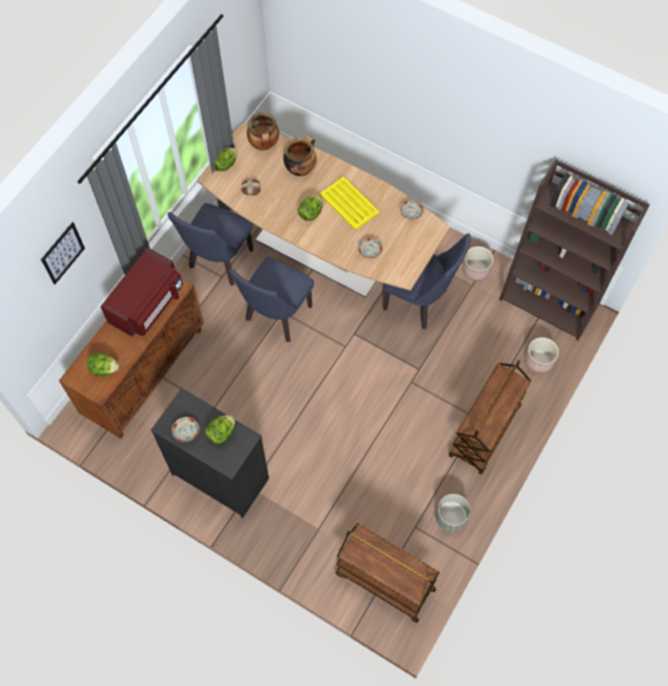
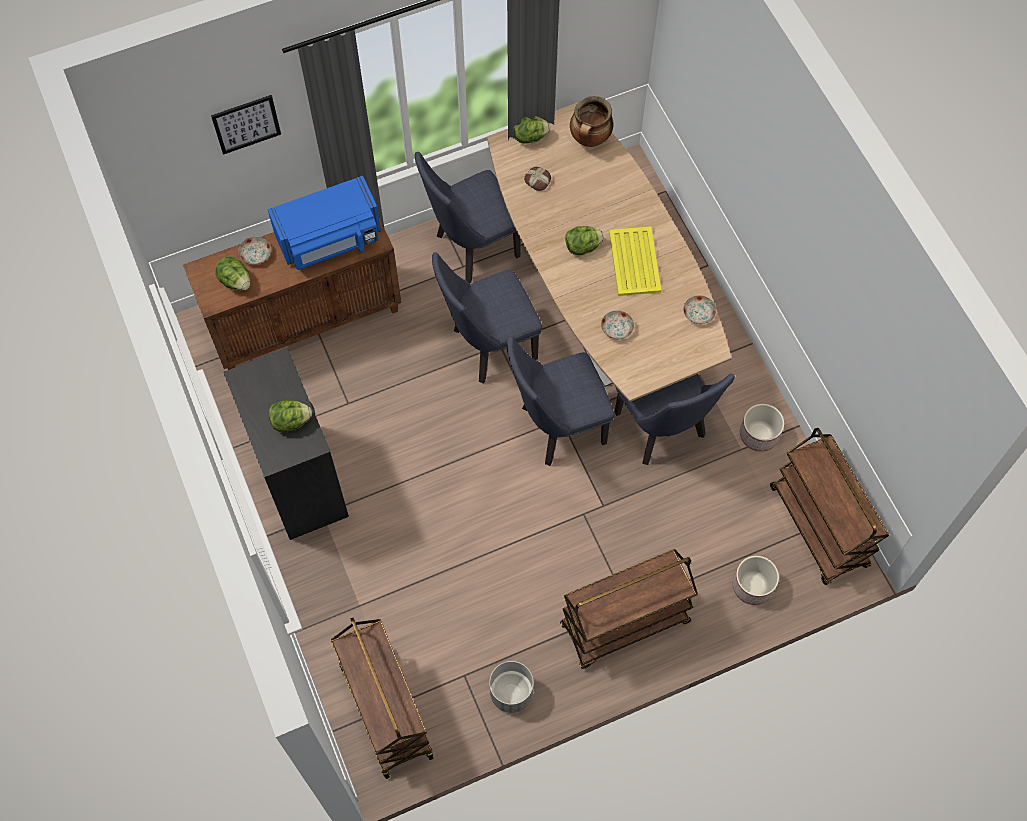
camera: 35 degrees right, 0 degrees up
(148, 304) = (330, 240): red microwave -> blue microwave
(186, 432) = (256, 397): plate -> plate (255, 254)
(300, 168) = (610, 189): cooking pot -> none
(356, 340) = (556, 428): none -> blue chair
(549, 302) = (819, 527): brown bookcase -> brown cart

